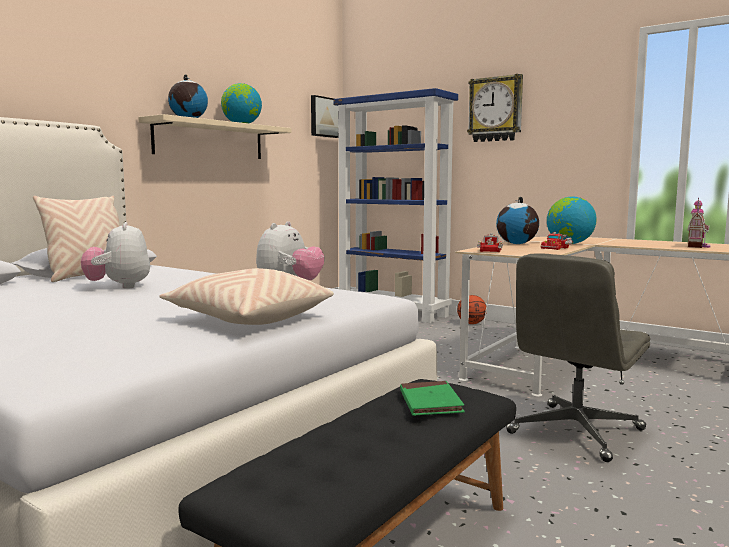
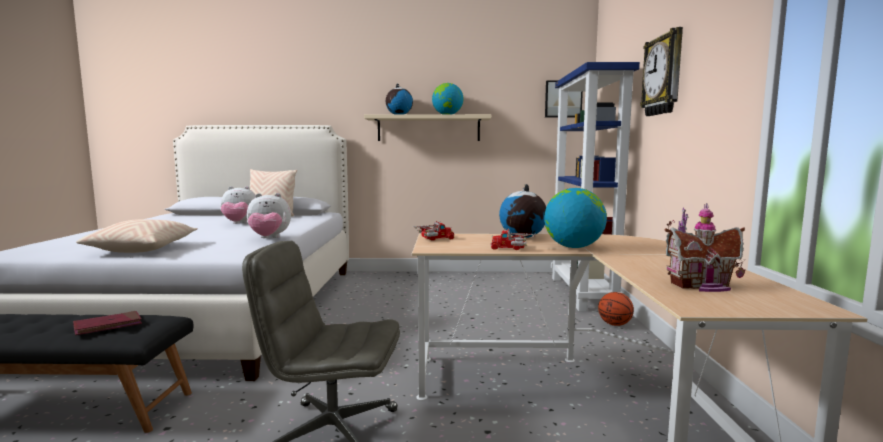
camera: 55 degrees right, 0 degrees up
(119, 287) = (239, 224): plush toy -> plush toy turned 135 degrees counterclockwise
(430, 402) = (108, 326): green book -> red book

